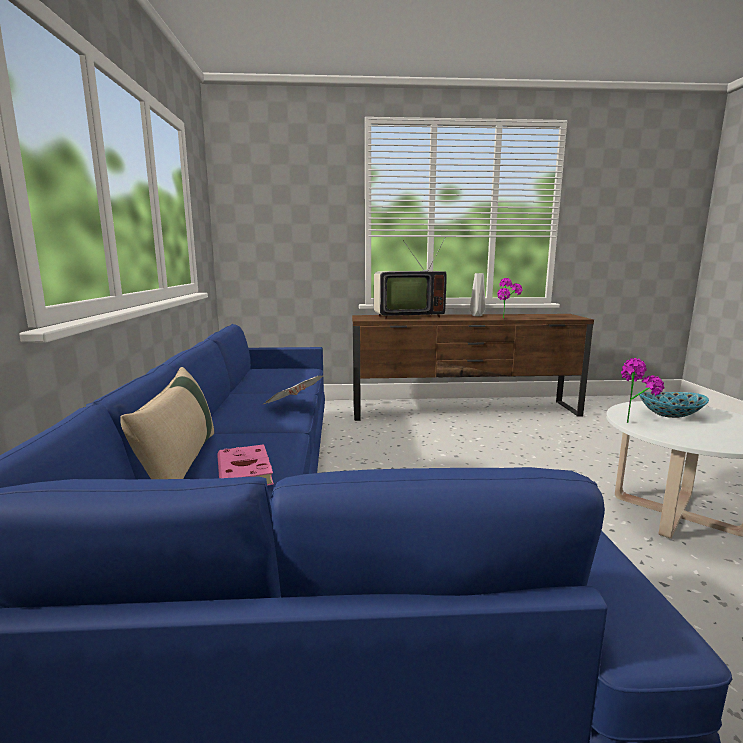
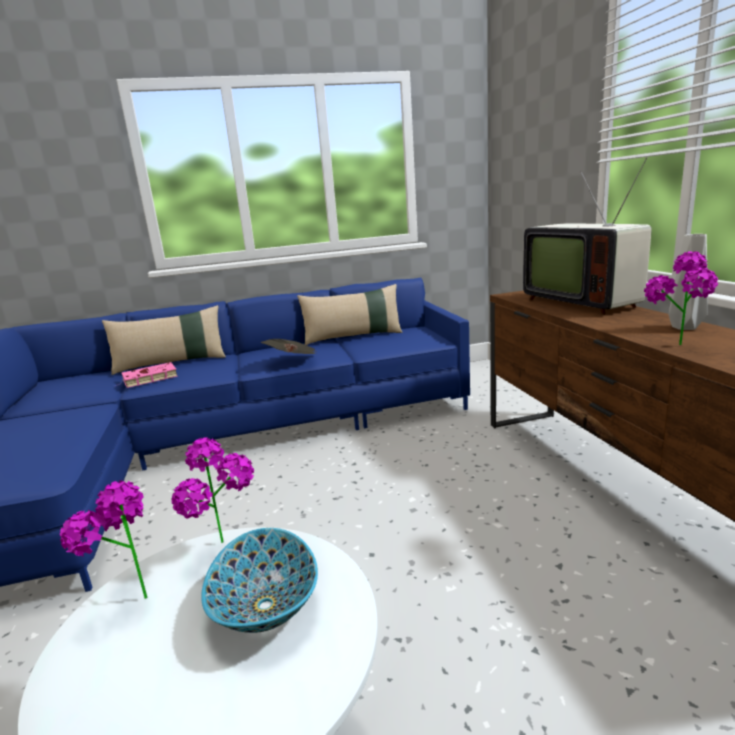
camera: 80 degrees right, 5 degrees up
(244, 385) = (353, 337): none -> beige pillow
(687, 438) = (130, 598): none -> potted plant

